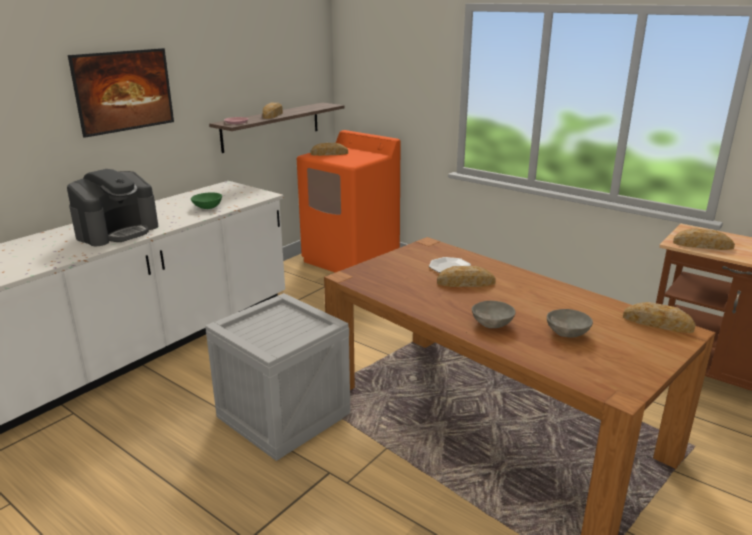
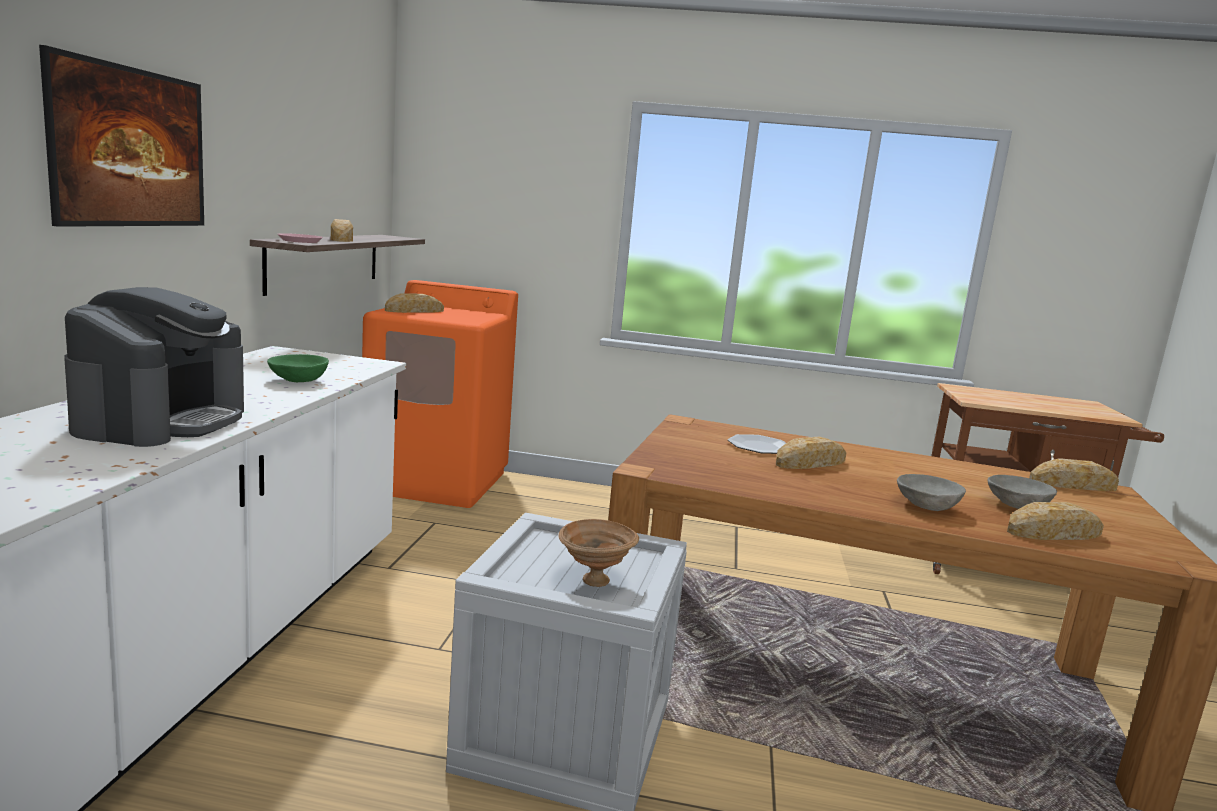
camera: 30 degrees left, 10 degrees down
(274, 337) = (594, 581): none -> brown bowl
(702, 245) = (999, 401): bread -> bread (1054, 533)

